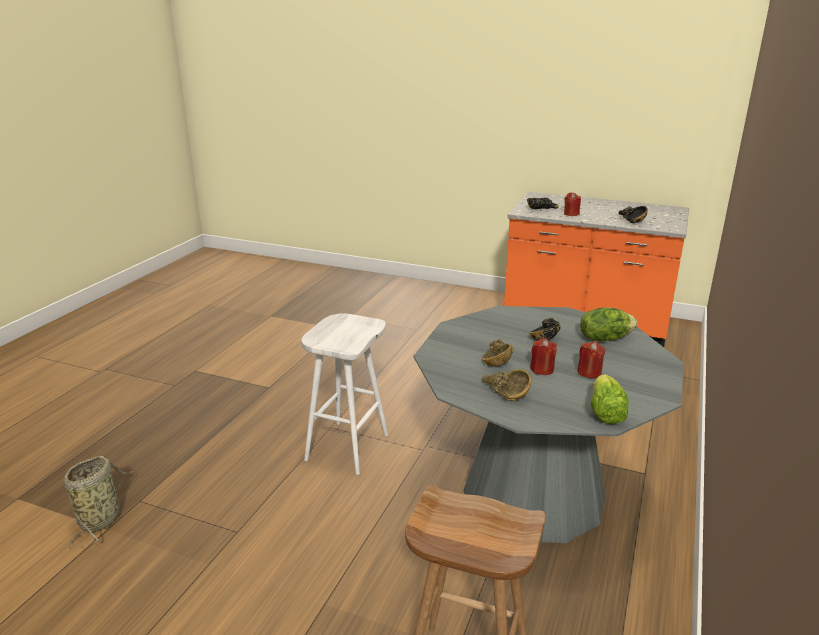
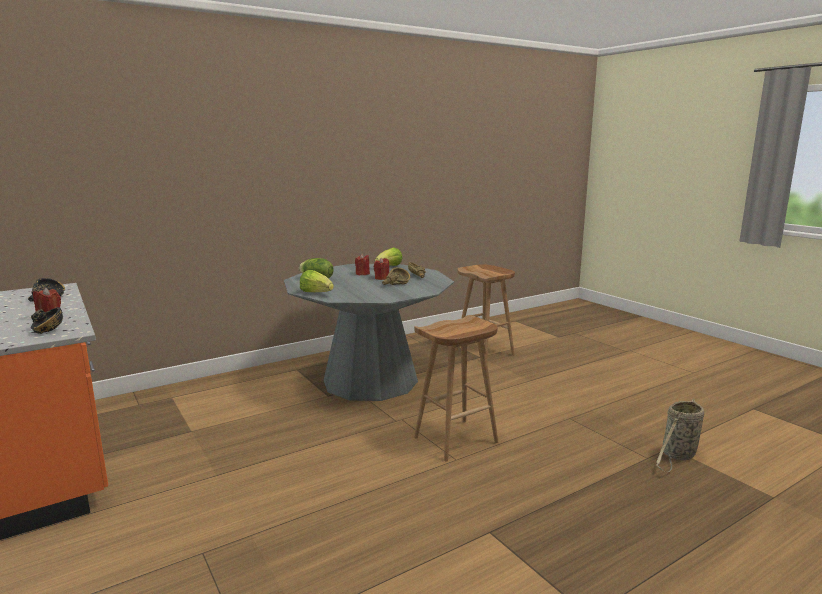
camera: 145 degrees left, 10 degrees down
(347, 446) = (455, 440): white stool -> brown stool
(540, 314) = (316, 293): none -> lettuce
(546, 336) = (344, 285): black bowl -> none

